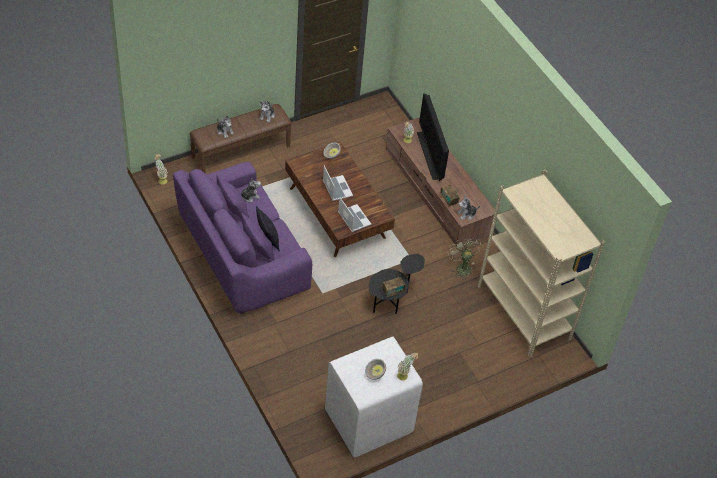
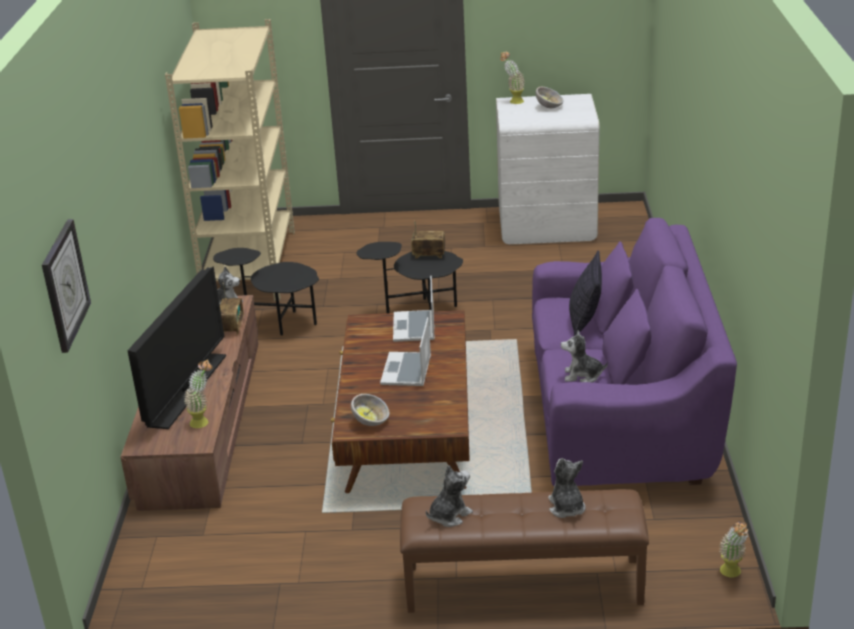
camera: 145 degrees left, 20 degrees down
(427, 33) = (64, 285): none -> wall clock
(461, 267) = (278, 323): green fan -> black side table

